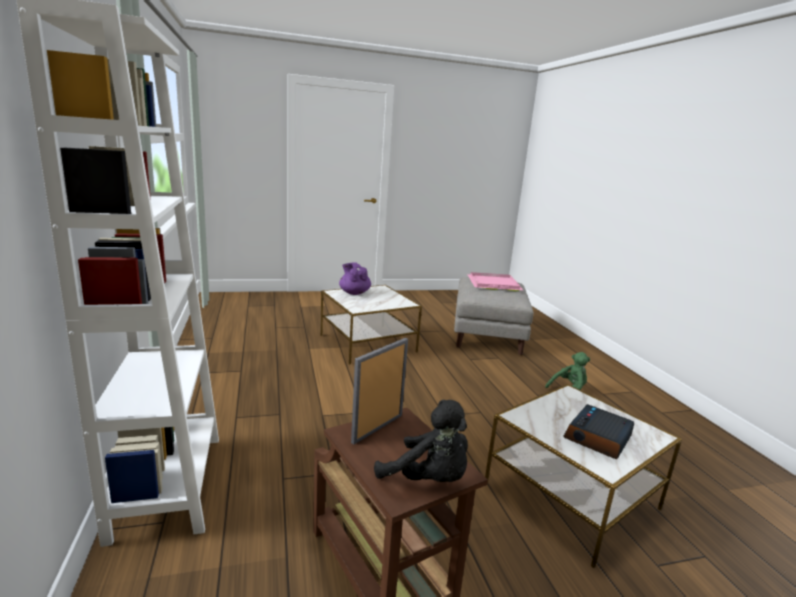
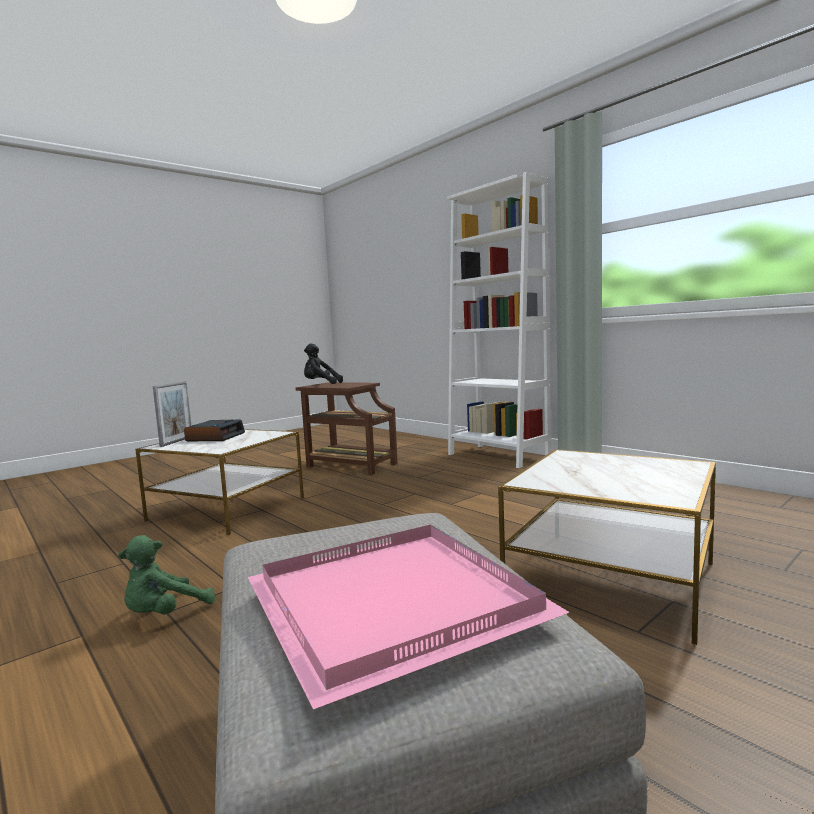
camera: 155 degrees right, 10 degrees down
(354, 293) = (661, 472): purple teapot -> none
(377, 428) = (355, 385): picture frame -> picture frame (177, 441)

